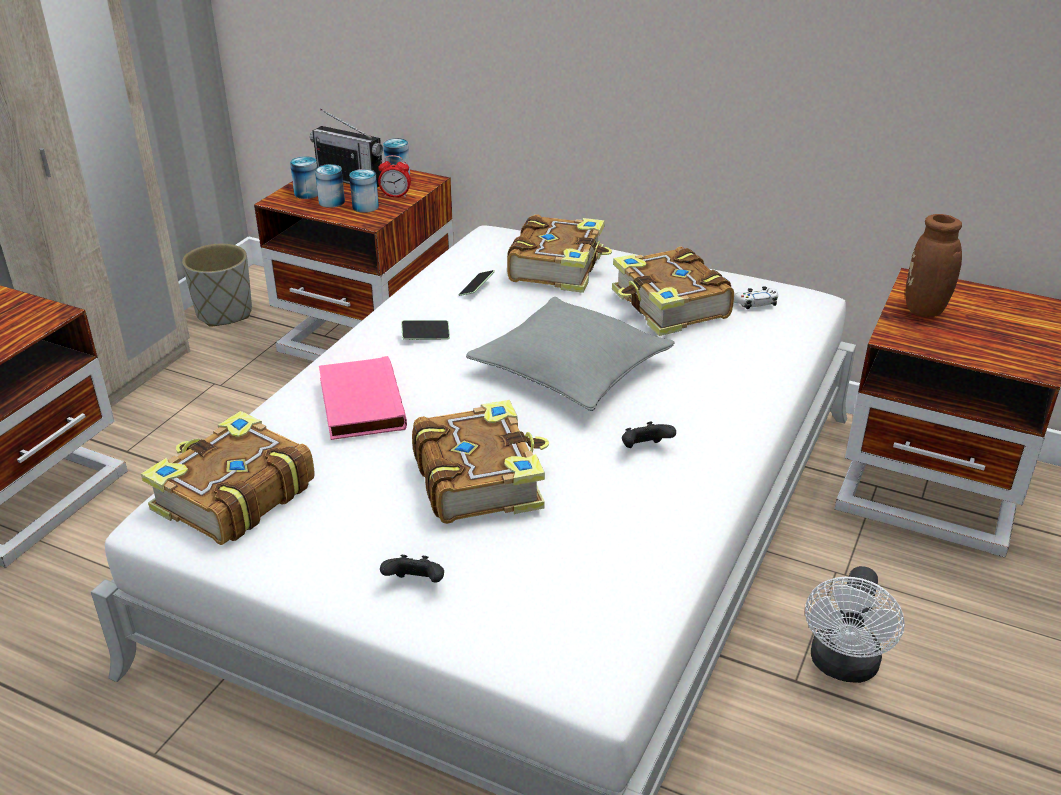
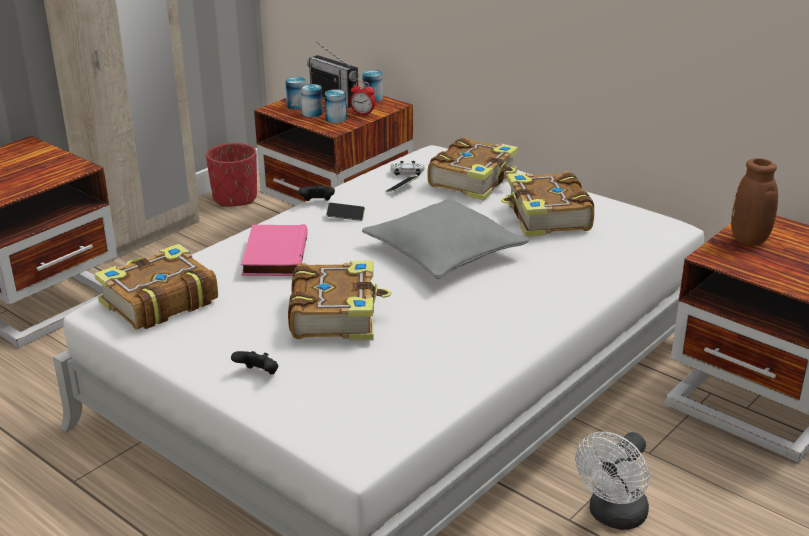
camera: 15 degrees right, 5 degrees down
(224, 313) = (234, 198): grey planter -> red planter
(644, 449) = (473, 313): black game controller -> black game controller (317, 203)
(755, 303) = (619, 223): white game controller -> white game controller (407, 173)

